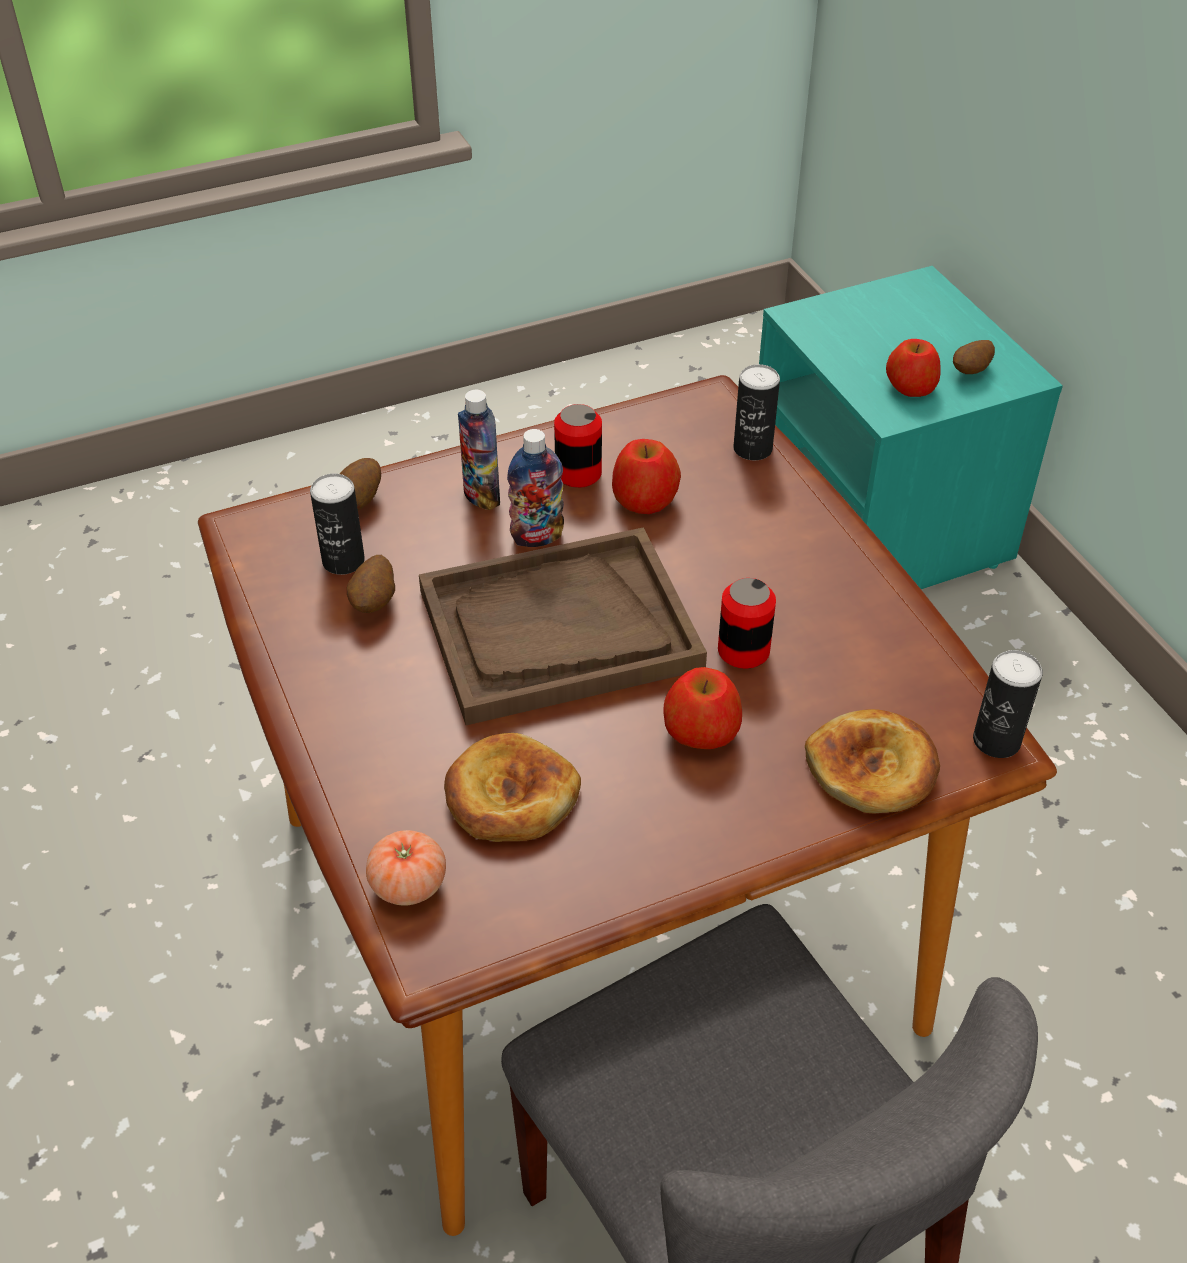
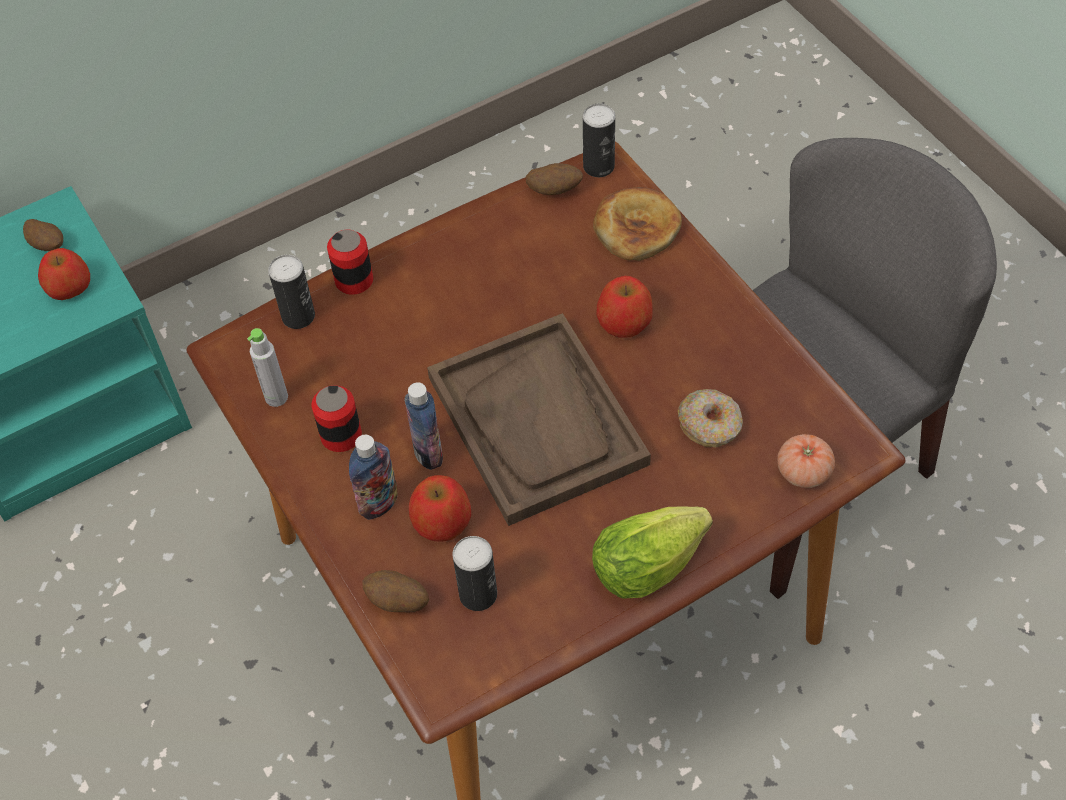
camera: 95 degrees left, 10 degrees up
(328, 709) = (653, 562): none -> lettuce
(374, 602) = (526, 557): potato -> potato (554, 190)
(510, 795) = (710, 425): bread -> donut
(641, 430) = (276, 397): none -> grey bottle
(644, 498) = (370, 384): apple -> apple (442, 520)
(743, 651) = (539, 303): can -> can (354, 280)

